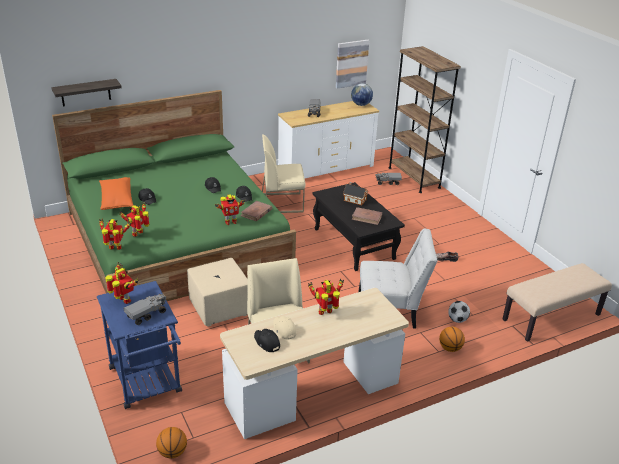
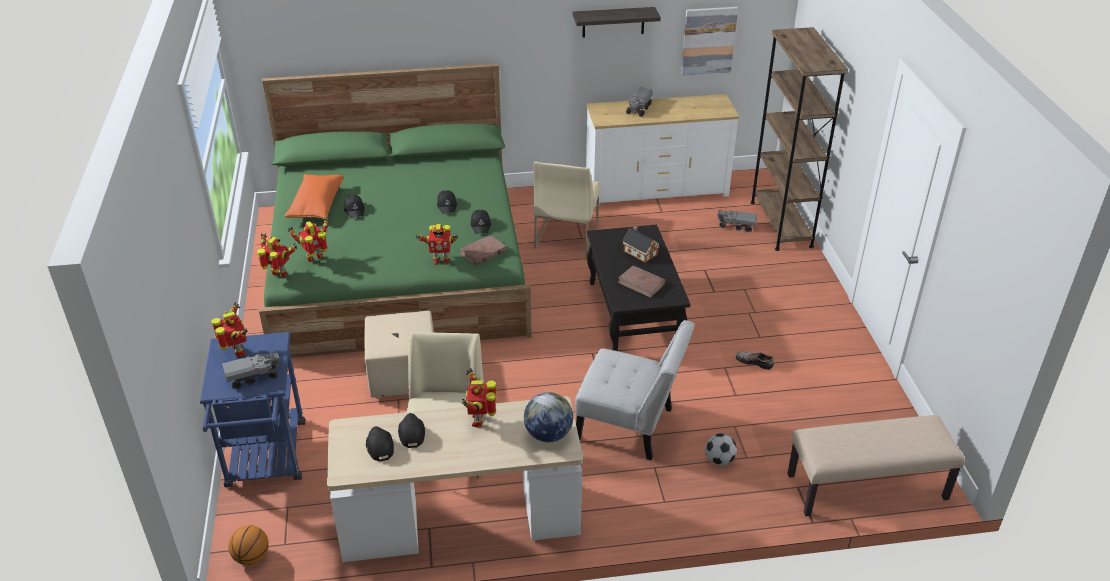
camera: 20 degrees right, 5 degrees up
(85, 92) = (307, 53): shelf -> shelf (613, 22)
(282, 203) = (566, 235): beige chair -> beige chair turned 90 degrees counterclockwise
(284, 330) = (411, 433): beige cap -> black cap
(326, 312) = (479, 420): toy robot -> toy robot turned 90 degrees counterclockwise
(361, 105) = (717, 103): globe -> globe (548, 434)
(450, 348) = (683, 501): basketball -> none

